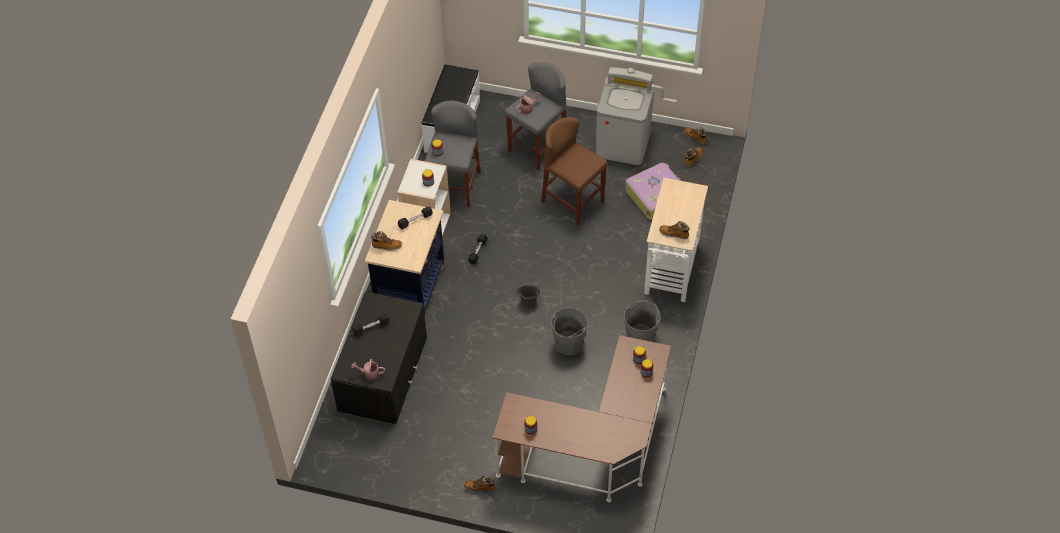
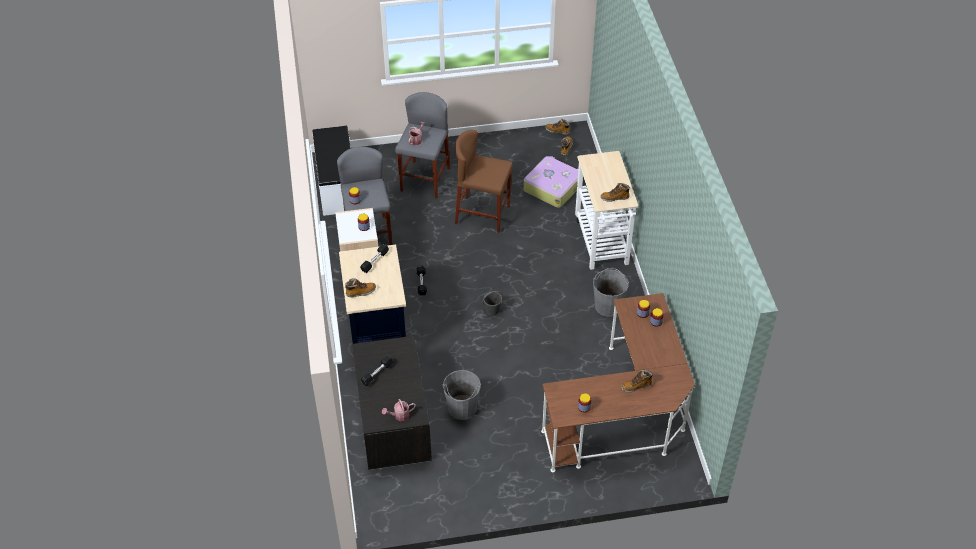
camera: 25 degrees left, 5 degrees down
(480, 487) = (542, 487): boot -> boot (636, 386)
(568, 343) = (549, 333): grey bucket -> grey bucket (462, 408)
(624, 145) = (501, 155): grey washing machine -> none

